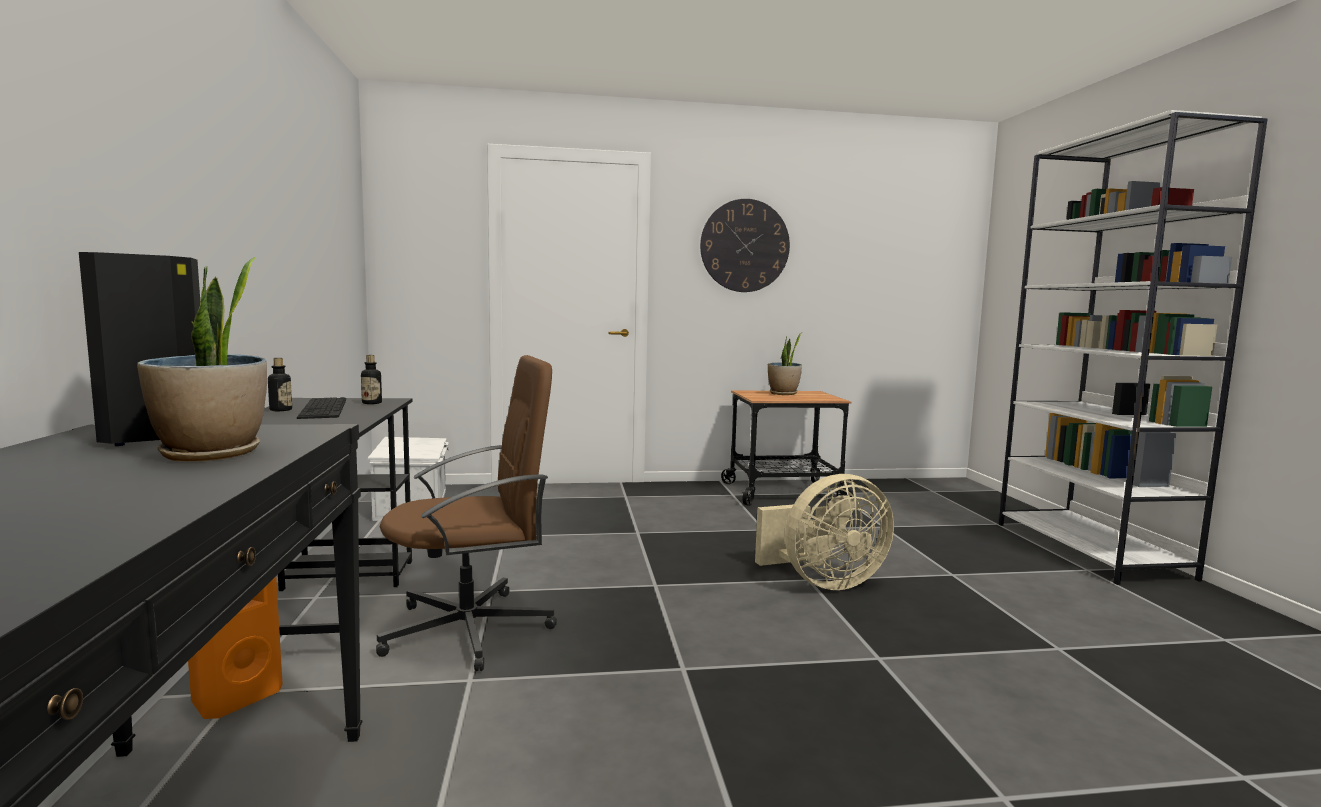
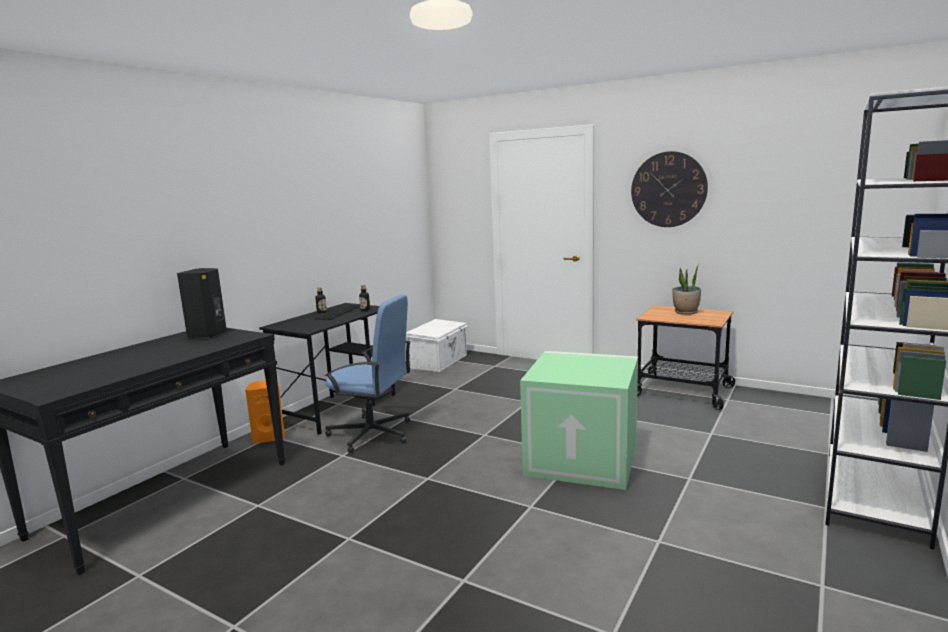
camera: 40 degrees right, 5 degrees up
(212, 453) = (202, 345): potted plant -> none
(471, 629) = (372, 434): brown office chair -> blue office chair
(824, 582) = (583, 458): beige fan -> green storage box

